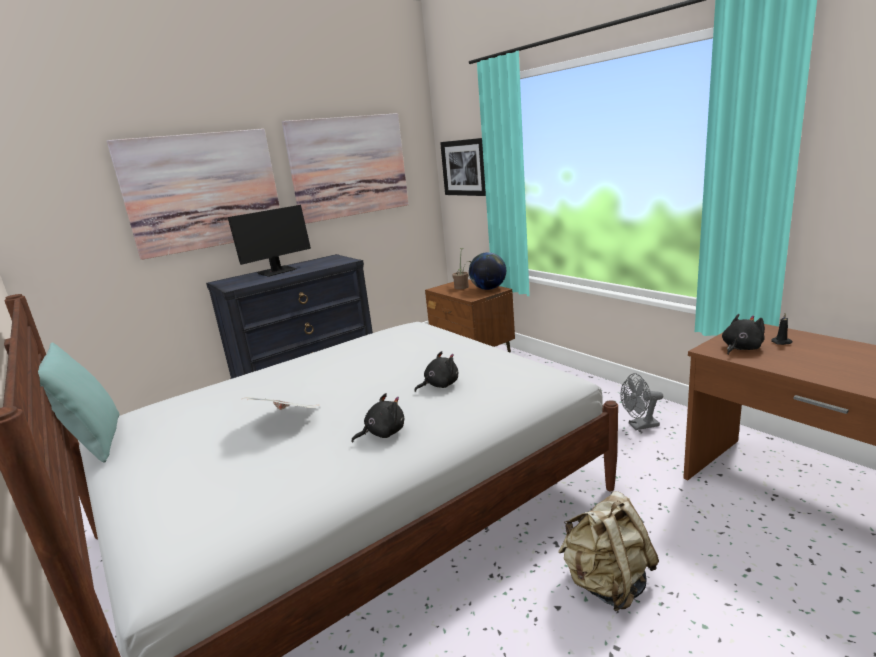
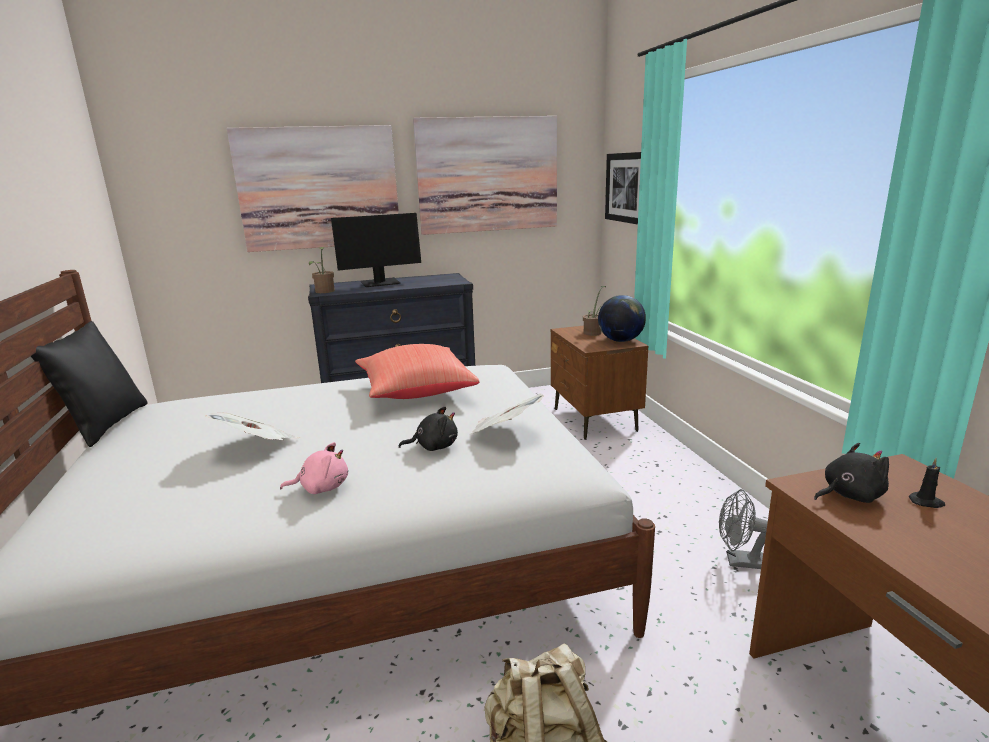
camera: 20 degrees right, 0 degrees up
(95, 442) = (105, 425): turquoise pillow -> black pillow
(233, 286) = (324, 292): none -> potted plant
(376, 353) = (415, 392): none -> red pillow
(382, 433) = (321, 488): black plush toy -> pink plush toy
(483, 364) = (505, 432): none -> newspaper

